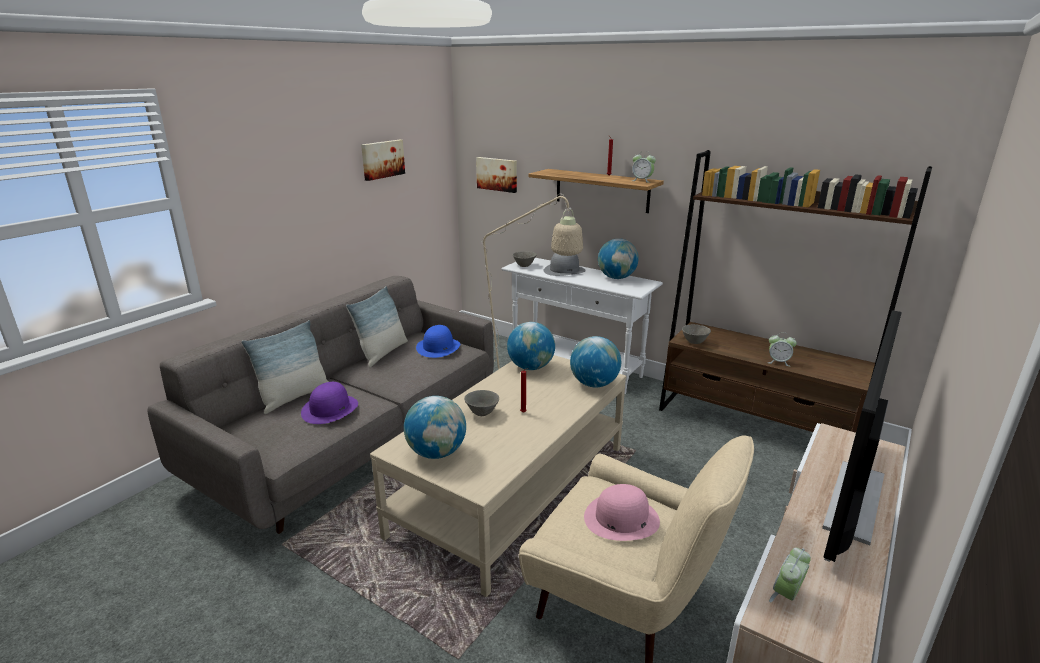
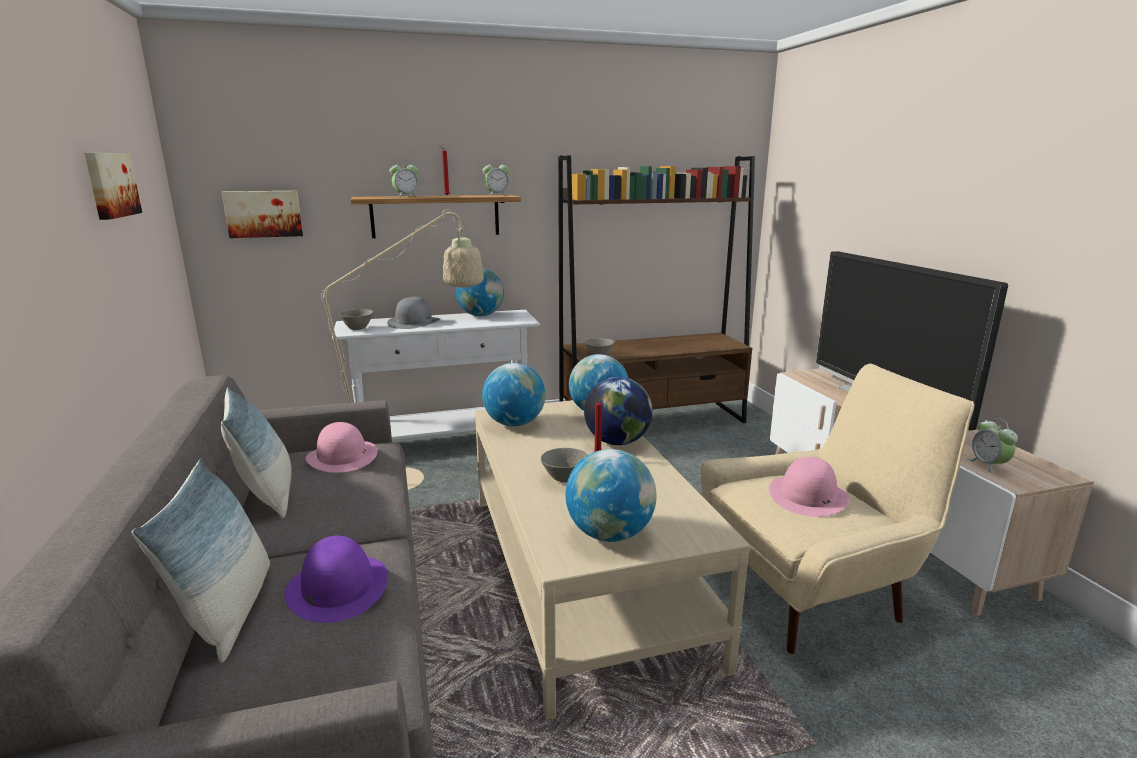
camera: 50 degrees left, 5 degrees down
(438, 347) = (342, 456): blue hat -> pink hat
(559, 408) = (617, 442): none -> globe
(778, 362) = (676, 349): alarm clock -> alarm clock (406, 196)

